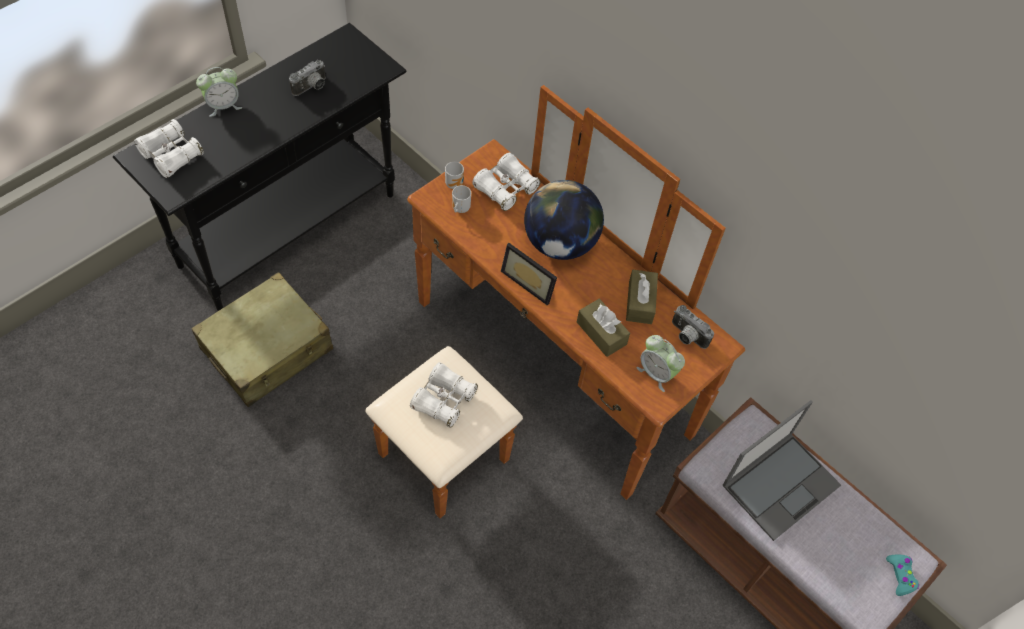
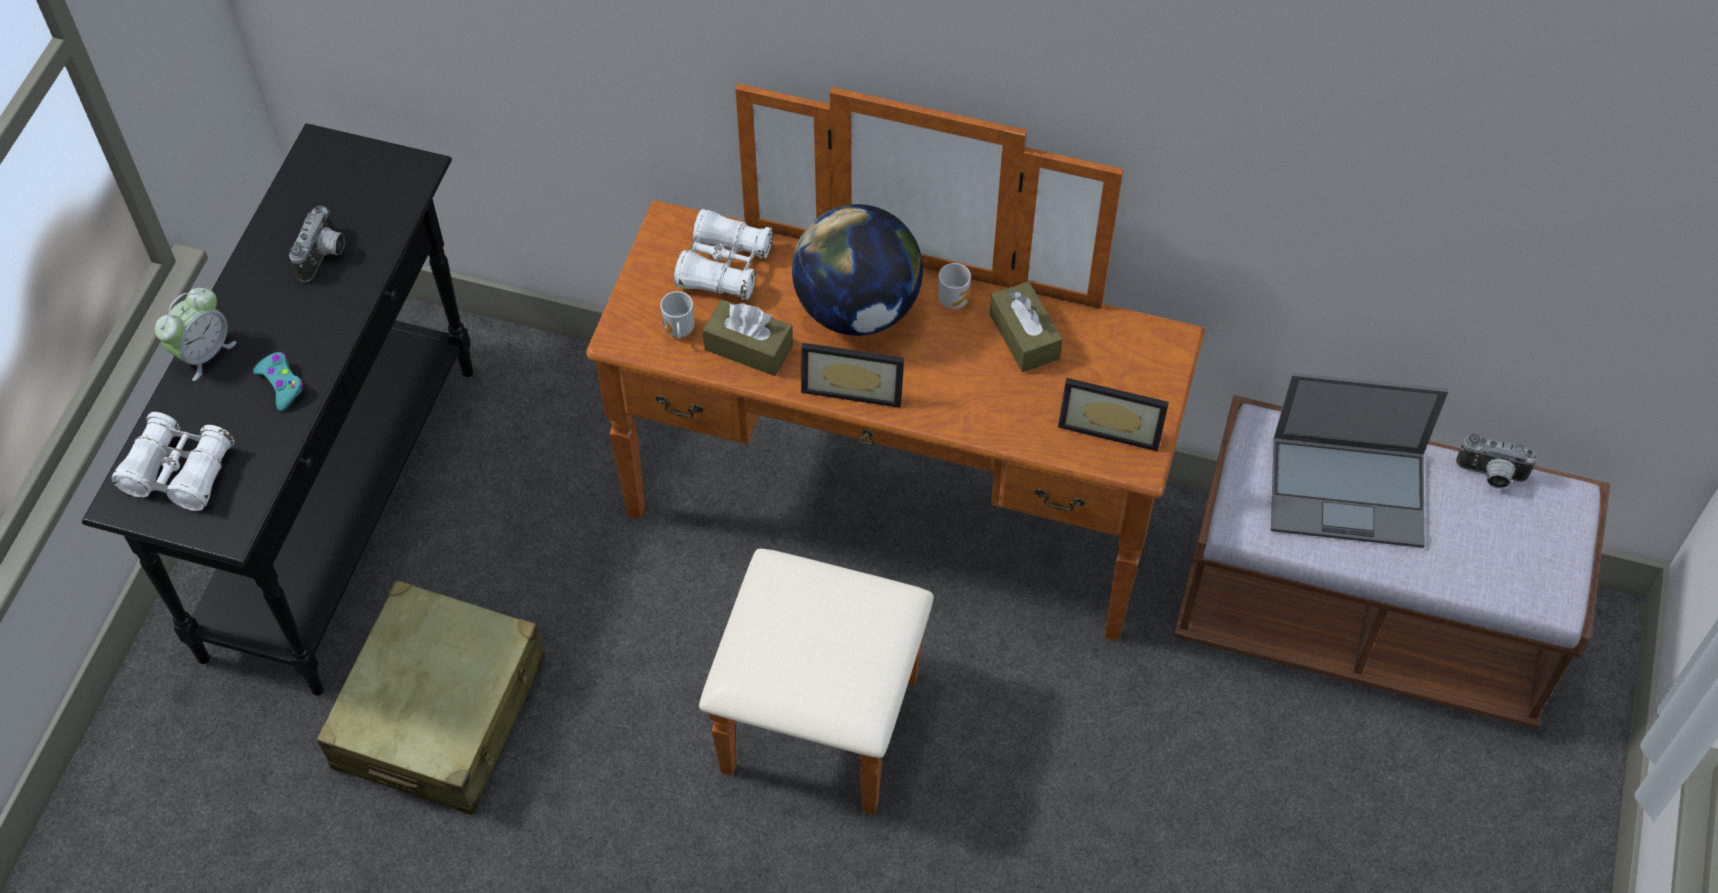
camera: 25 degrees left, 0 degrees up
(443, 400) = (810, 628): white binoculars -> none
(455, 184) = (645, 297): mug -> mug (954, 299)
(601, 333) = (1000, 407): brown tissue box -> brown tissue box (749, 347)
(656, 373) = (1111, 424): alarm clock -> picture frame
(686, 336) = (1117, 352): camera -> camera (1490, 476)
(781, 484) = (1349, 491): laptop -> laptop turned 75 degrees clockwise
(900, 575) = (1565, 528): turquoise game controller -> turquoise game controller (281, 384)

